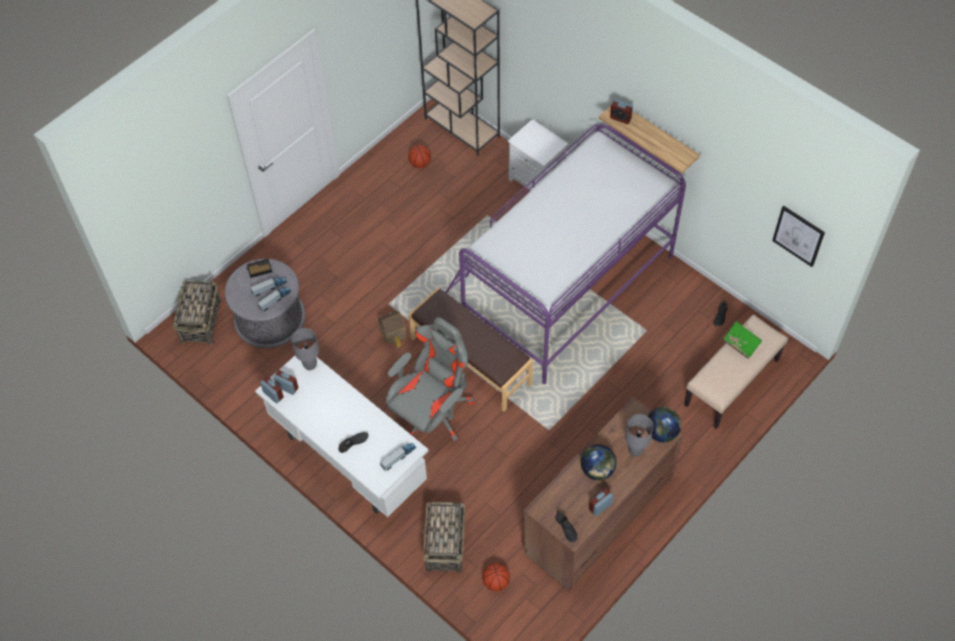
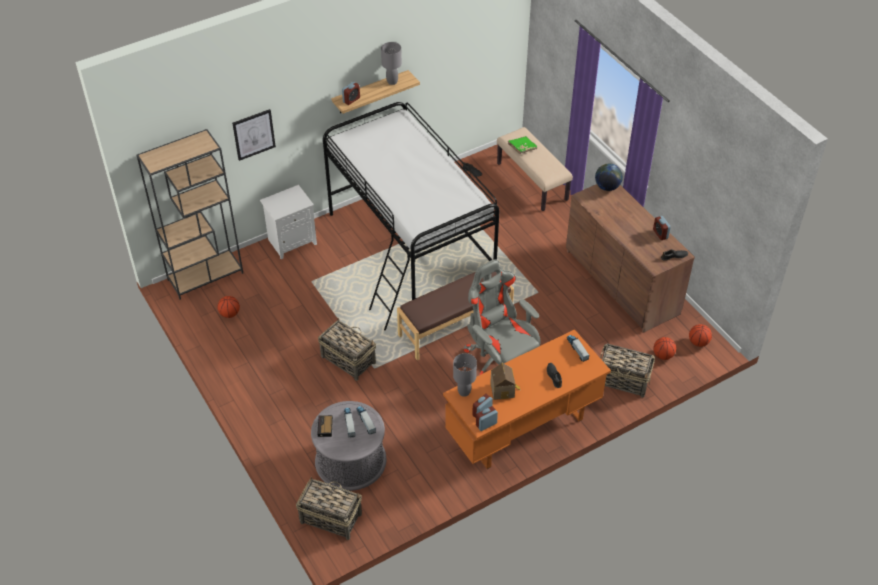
camera: 75 degrees left, 10 degrees down
(348, 459) = (523, 429): white desk -> orange desk
(393, 278) = (347, 359): none -> basket
(393, 334) = (407, 371): toy house -> toy house (503, 390)
(529, 619) = (698, 342): none -> basketball
(565, 289) = (409, 251): purple bed -> black bed
(597, 470) = (629, 228): globe -> none
(635, 451) = (618, 204): grey table lamp -> grey table lamp (392, 82)
(798, 235) = (492, 54): picture -> picture (253, 134)

